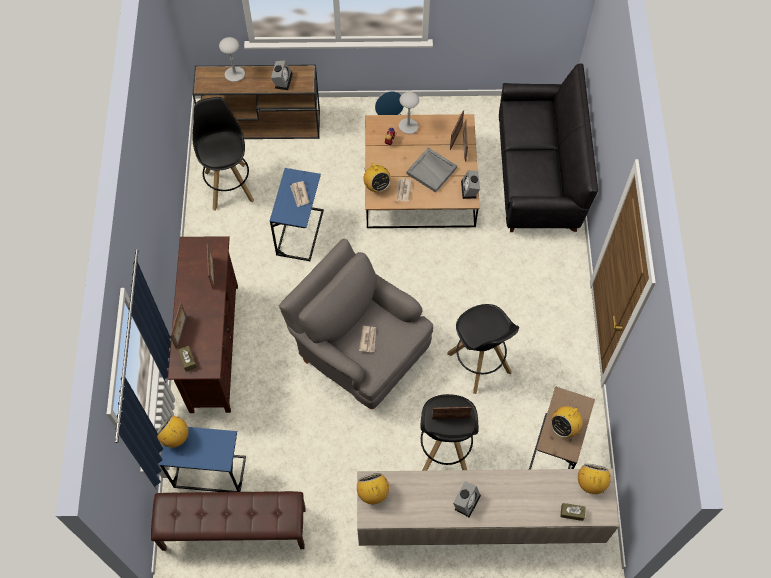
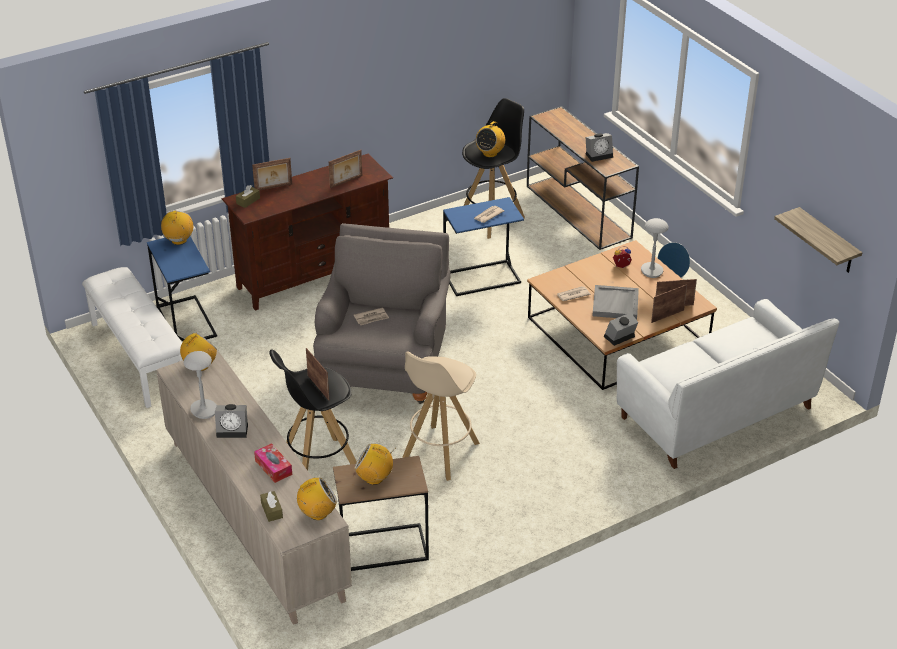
camera: 60 degrees right, 25 degrees down
(234, 529) = (138, 357): brown bench -> white bench
(235, 75) = (575, 128): grey table lamp -> grey table lamp (204, 410)
(376, 186) = (560, 276): radio -> radio (490, 153)
(479, 364) = (439, 452): black stool -> beige stool
(525, 491) = (273, 467): none -> tissue box
(533, 20) = (827, 242): none -> shelf
(538, 175) = (716, 413): black sofa -> white sofa

